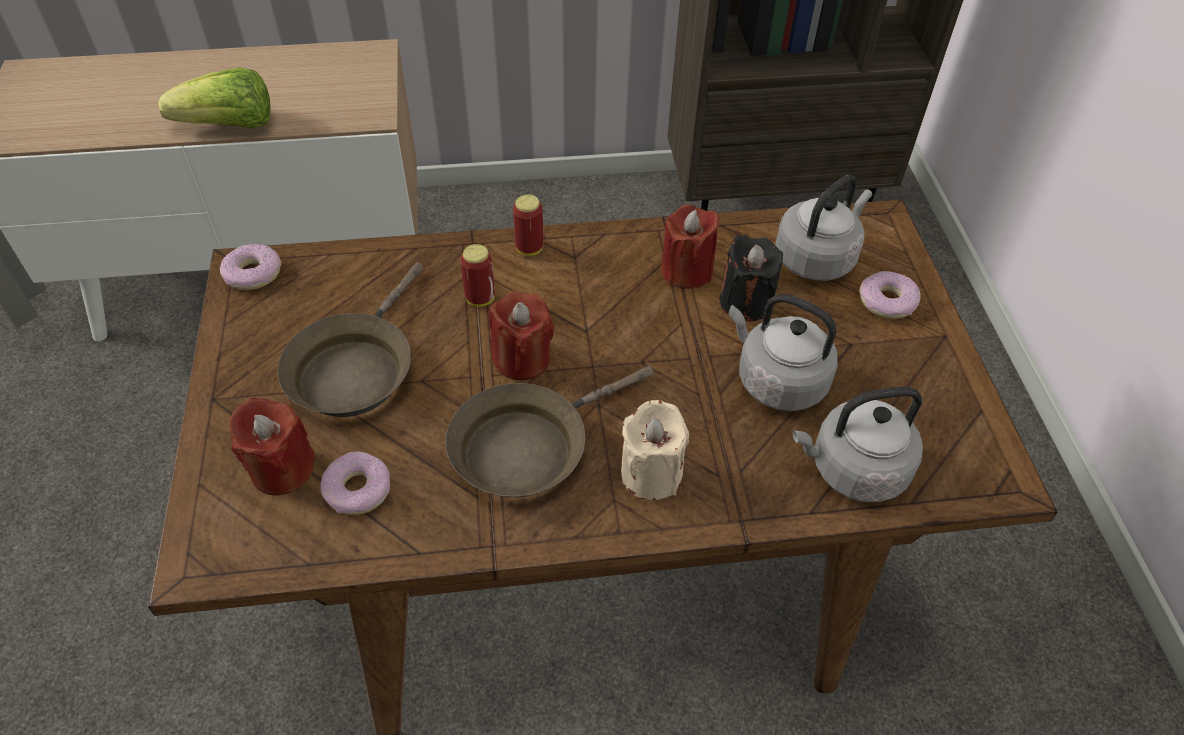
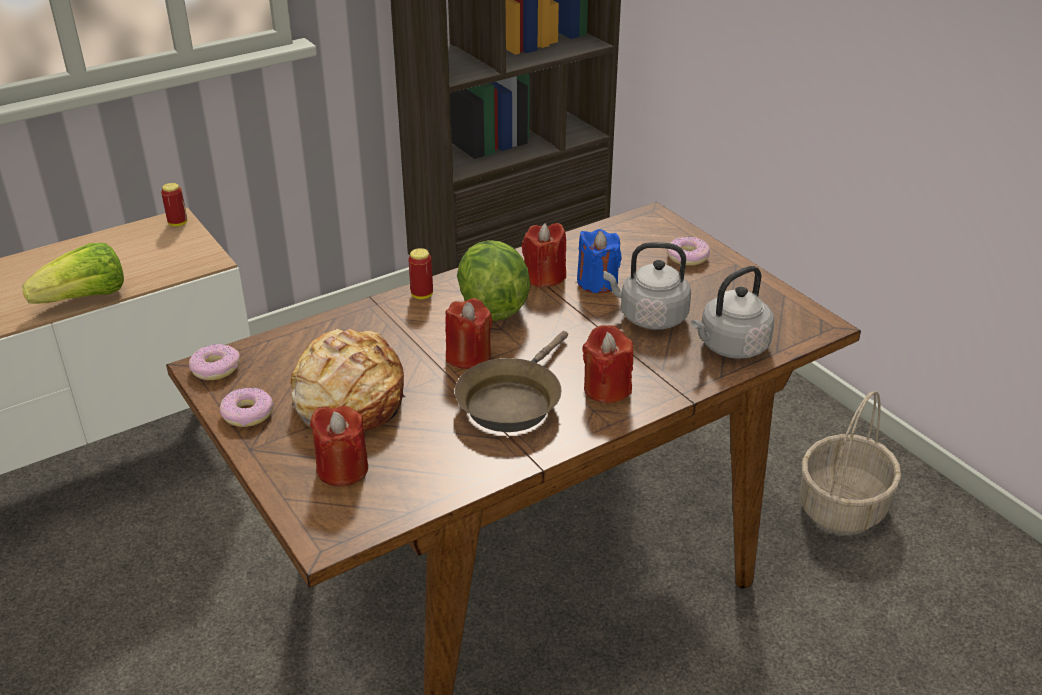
camera: 25 degrees left, 15 degrees down
(355, 368) = (348, 398): brown frying pan -> bread
(357, 490) = (410, 462): donut -> donut (247, 414)
(480, 299) = (409, 333): can -> can (178, 223)
(598, 292) = (492, 305): none -> lettuce
(651, 474) = (606, 389): beige candle -> red candle
(745, 302) = (597, 282): black candle -> blue candle
(817, 258) = (626, 246): grey kettle -> none
(1001, 638) = (842, 508): none -> basket

